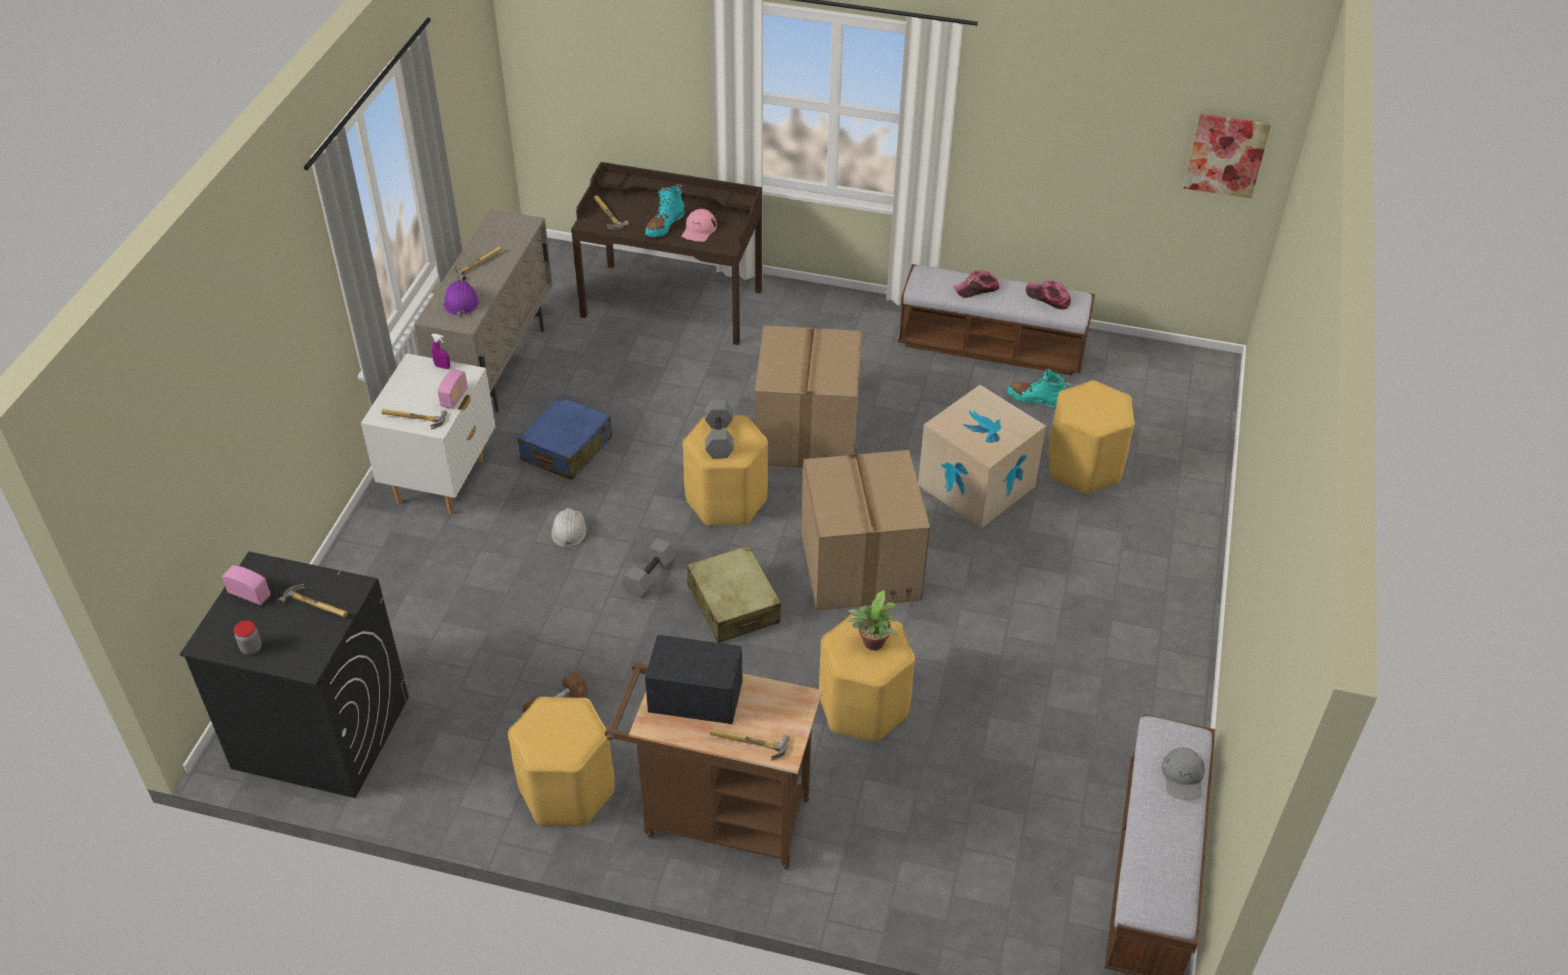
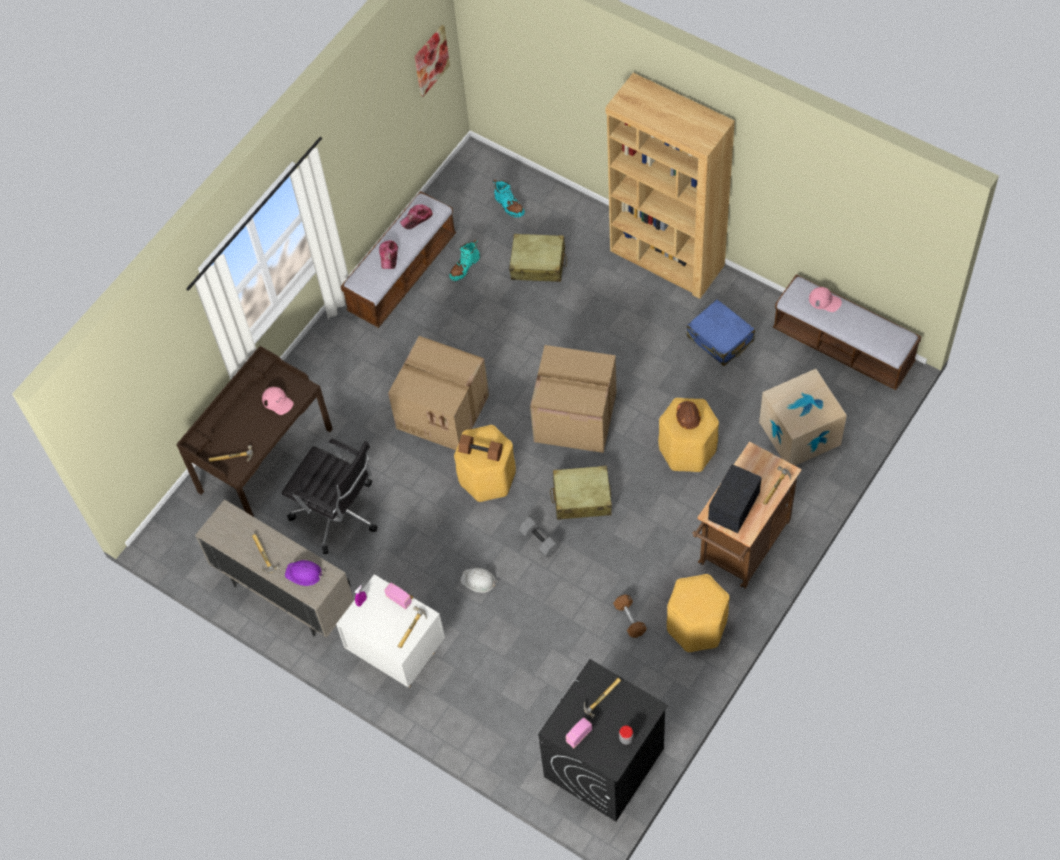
camera: 65 degrees left, 15 degrees up
(566, 449) = (397, 566): blue suitcase -> blue suitcase (720, 339)
(622, 380) = (339, 514): none -> black office chair
(664, 224) = (261, 422): turquoise boot -> turquoise boot (509, 205)
(720, 438) = (481, 451): grey dumbbell -> brown dumbbell
(872, 644) = (688, 417): potted plant -> brown hard hat
(976, 485) = (530, 329): cardboard box -> cardboard box (799, 433)
(1084, 467) = (538, 264): yellow stool -> beige suitcase
(1179, 603) = (667, 259): none -> brown bookcase
(1183, 777) = (825, 301): grey cap -> pink cap

